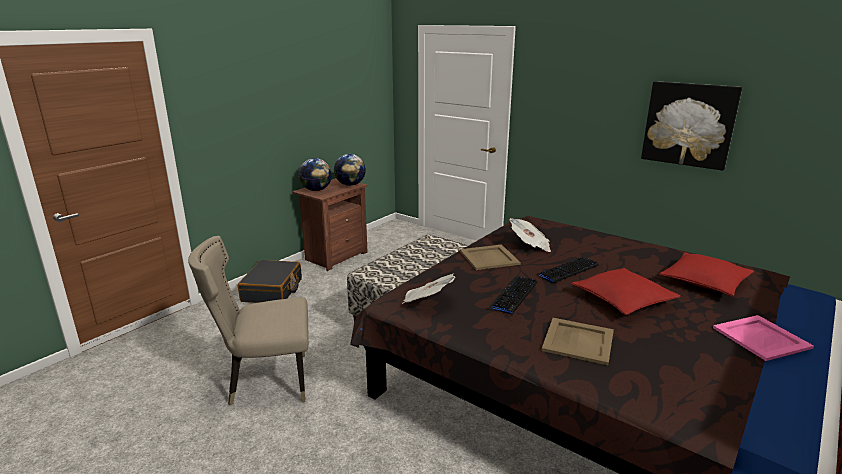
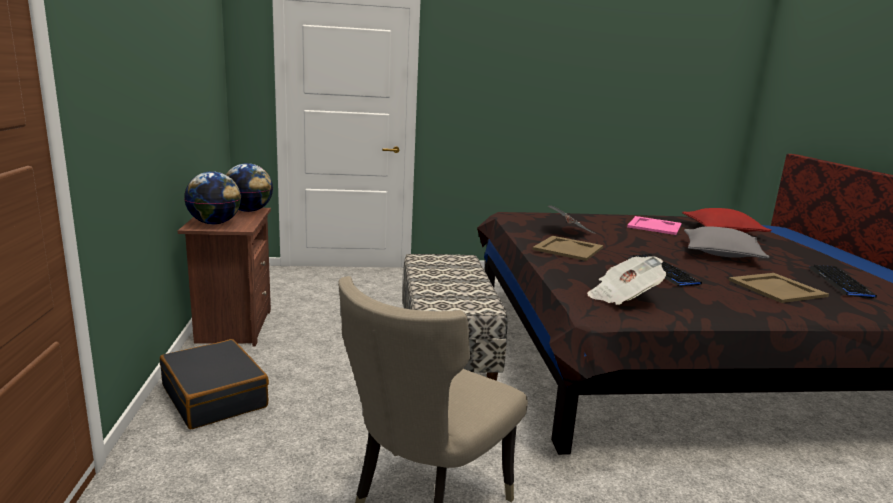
camera: 45 degrees left, 5 degrees down
(567, 270) = (642, 243): keyboard -> keyboard (840, 282)
(623, 300) = (721, 253): red pillow -> grey pillow
(689, 124) = (607, 103): picture -> none
(761, 337) = (824, 254): pink tray -> pink tray (654, 226)

